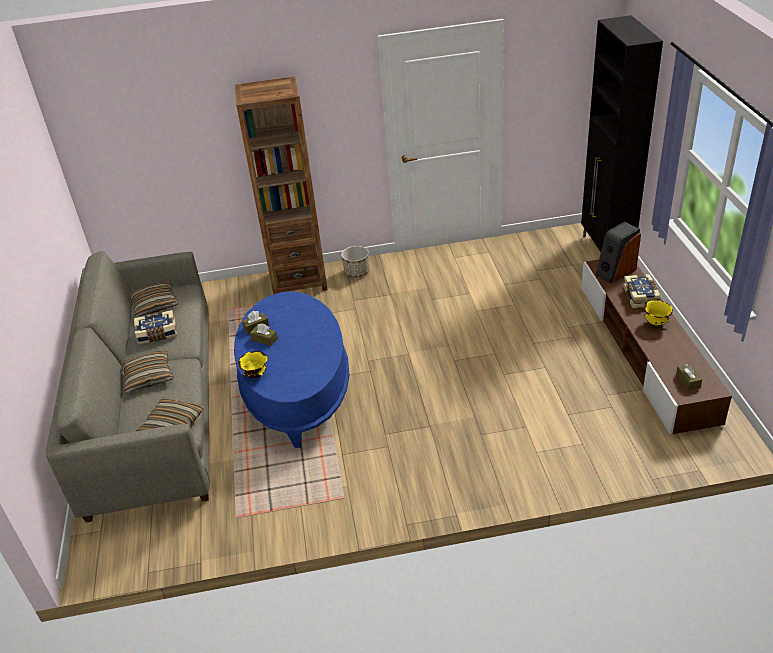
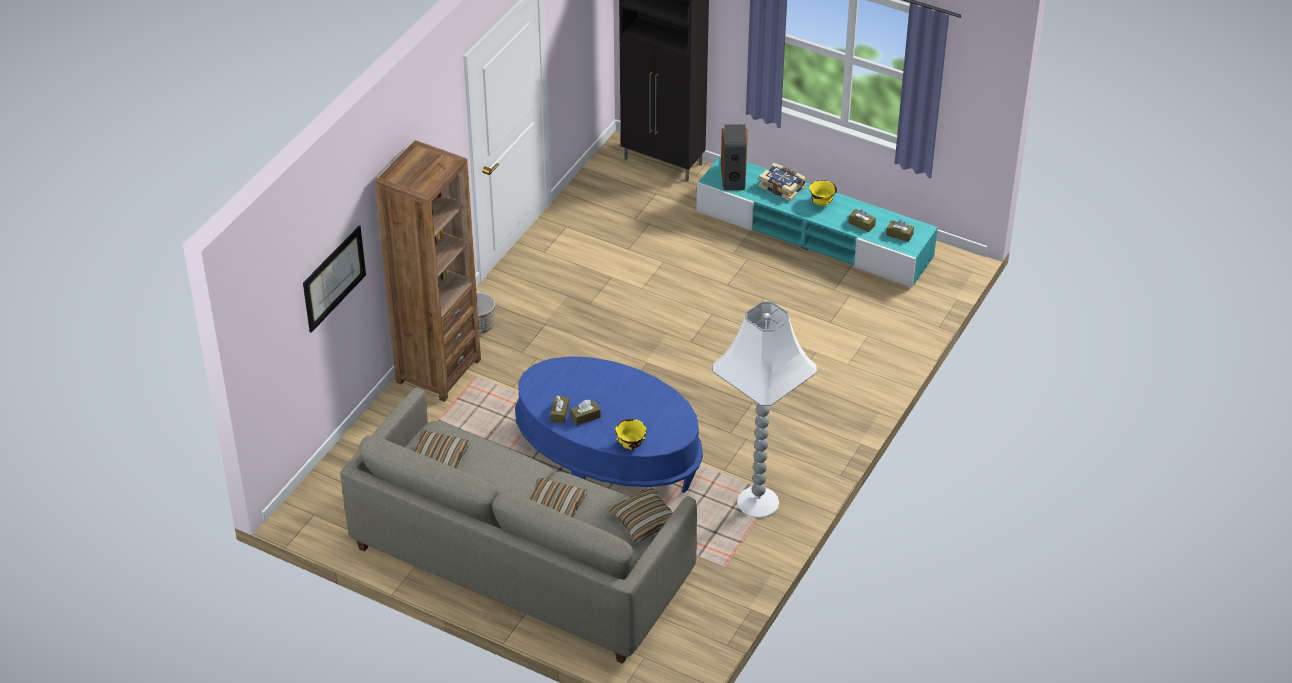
camera: 55 degrees left, 5 degrees up
(157, 334) = (494, 477): book -> none
(185, 146) = (334, 278): none -> picture
(326, 493) = (758, 501): none -> white floor lamp
(645, 352) = (814, 235): brown tv stand -> turquoise tv stand
(666, 355) = (861, 224): none -> brown tissue box

